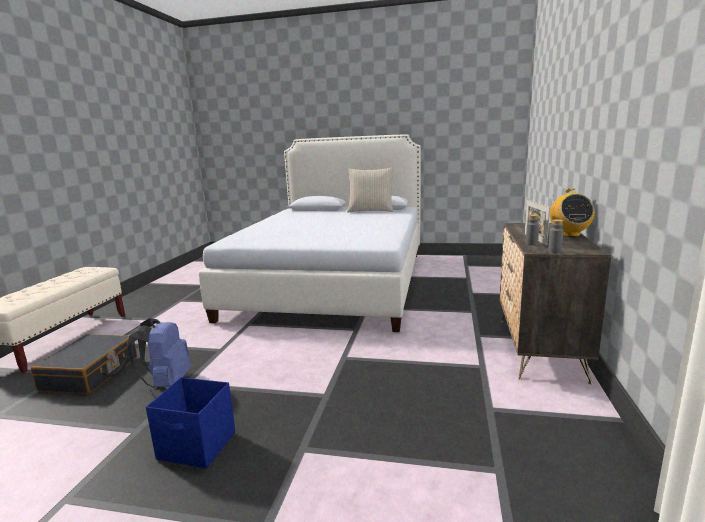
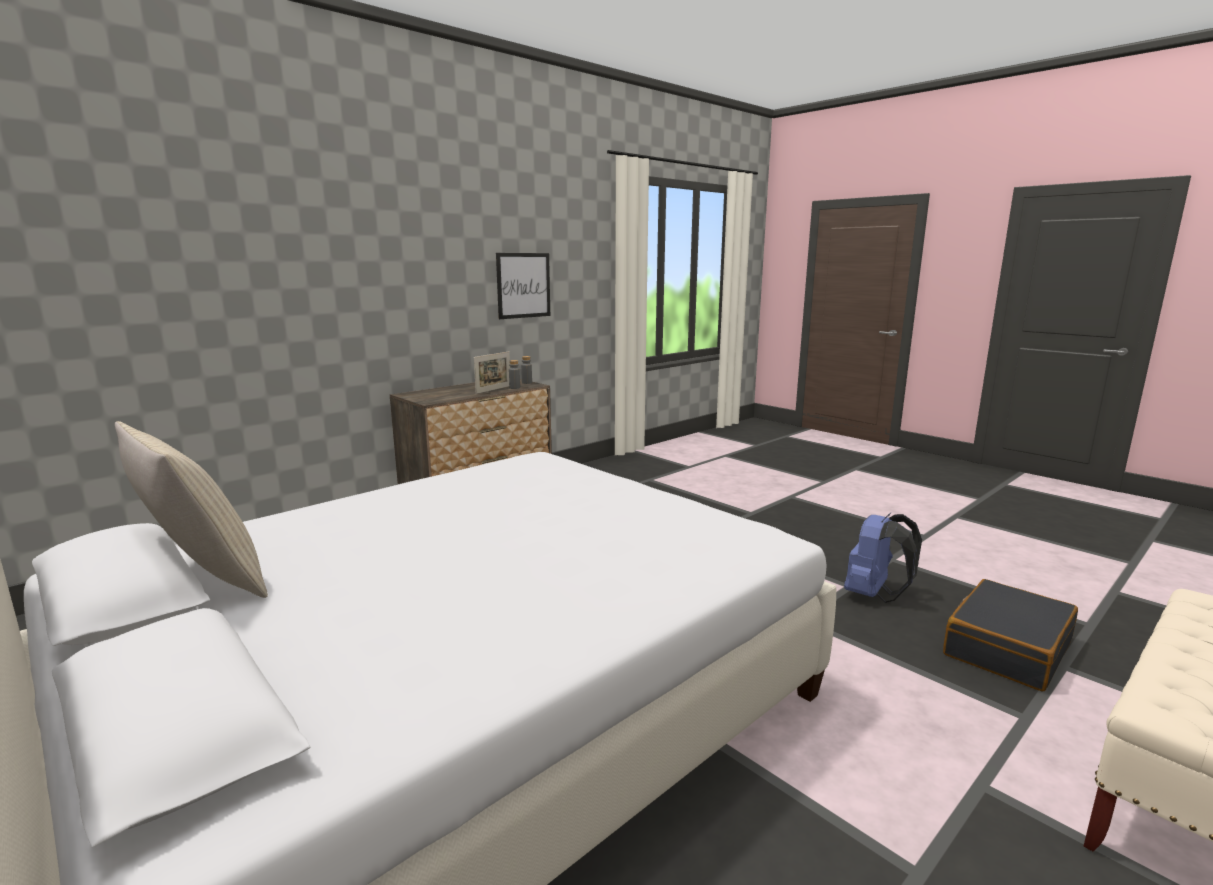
camera: 145 degrees left, 0 degrees up
(198, 446) = (830, 534): blue storage box -> none
(569, 234) = (454, 387): radio -> none
(646, 133) = (523, 285): none -> picture

